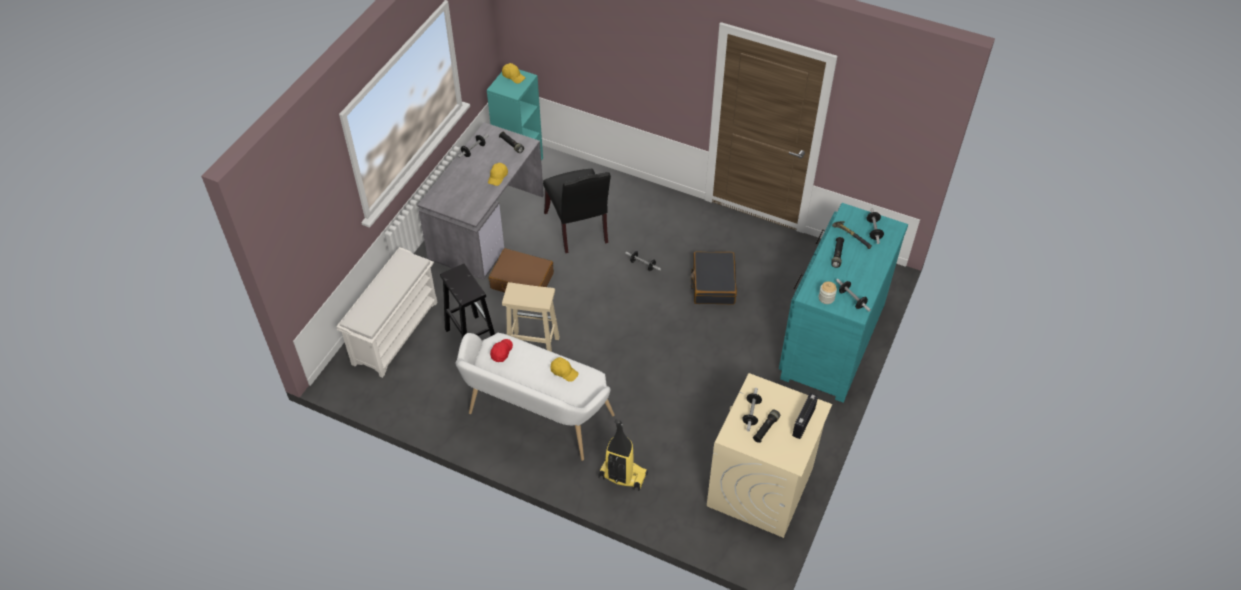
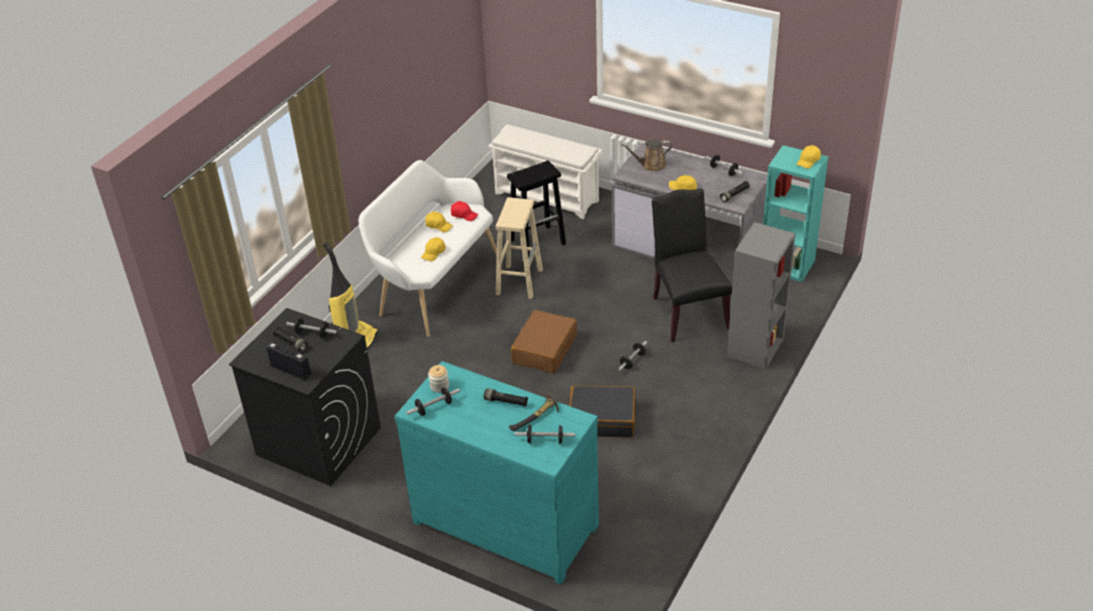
camera: 95 degrees right, 10 degrees down
(458, 198) = (651, 165): none -> brown watering can
(518, 372) = (438, 226): none -> yellow cap
(521, 281) = (609, 271): brown suitcase -> brown suitcase (544, 349)
(579, 229) = (687, 311): black chair -> black chair turned 90 degrees clockwise
(625, 190) = (755, 348): none -> grey bookcase
(760, 488) = (317, 441): beige washing machine -> black washing machine

